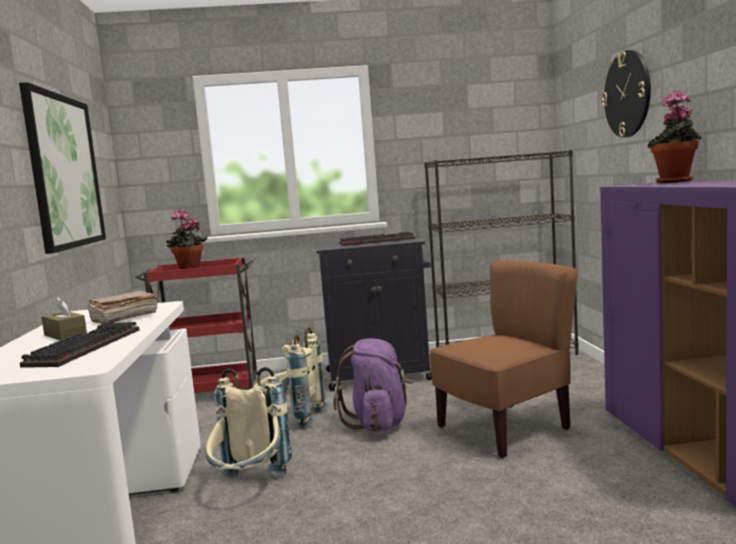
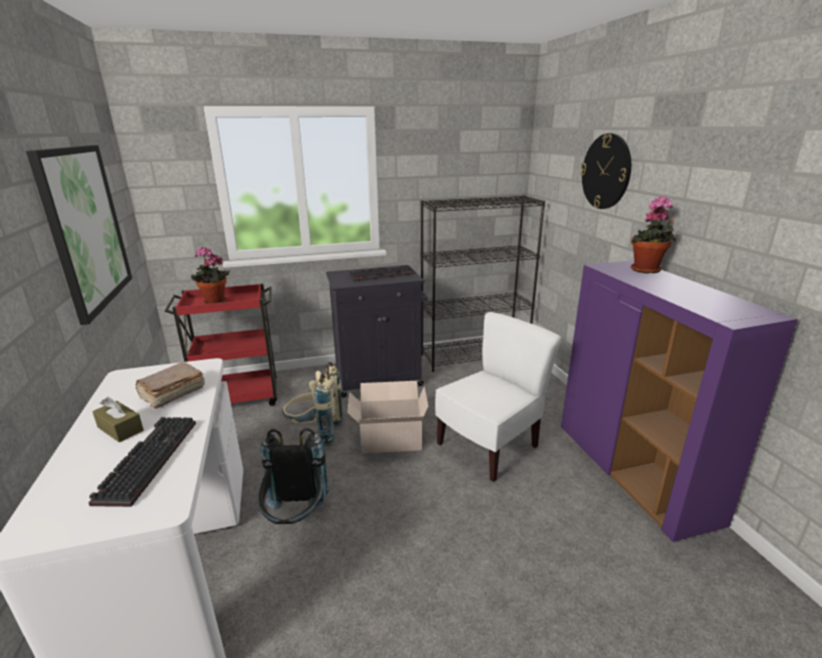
camera: 10 degrees left, 15 degrees up
(250, 487) = (296, 520): beige backpack -> black backpack
(378, 423) = (389, 439): purple backpack -> cardboard box
(505, 429) = (489, 446): brown chair -> white chair

